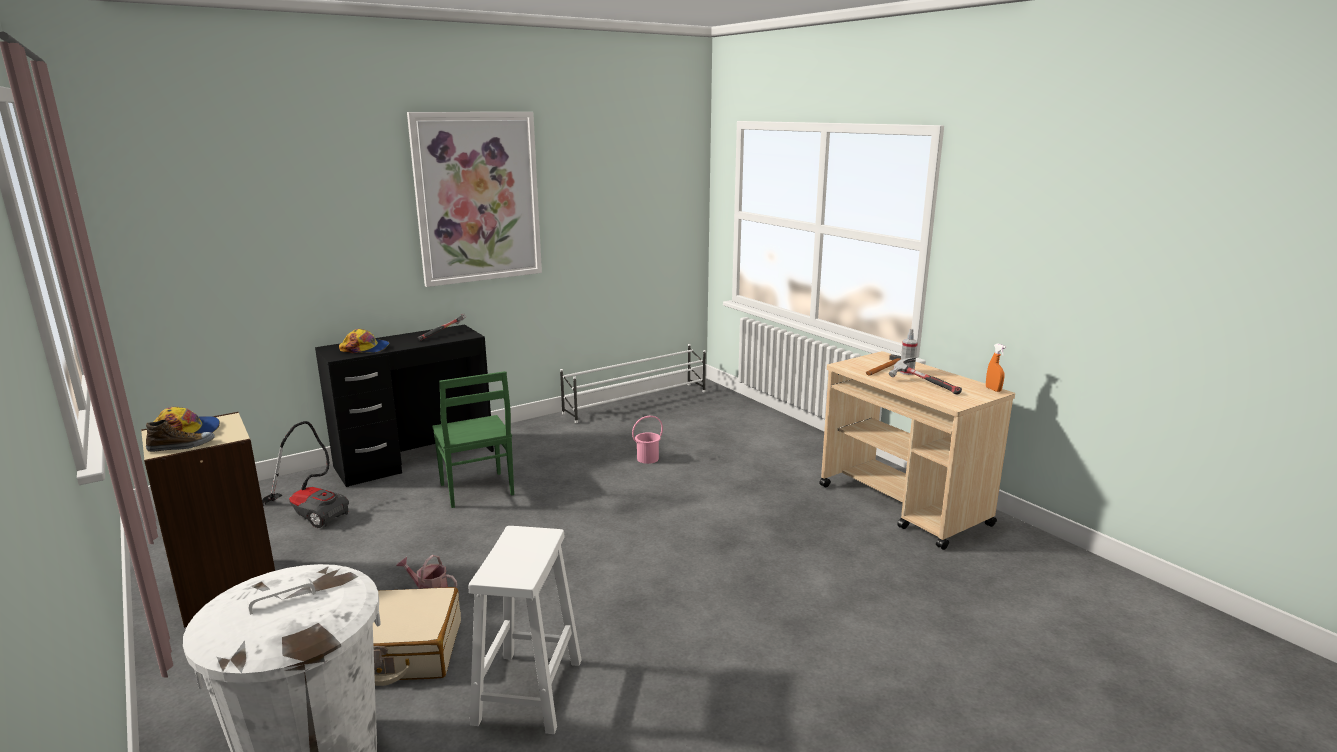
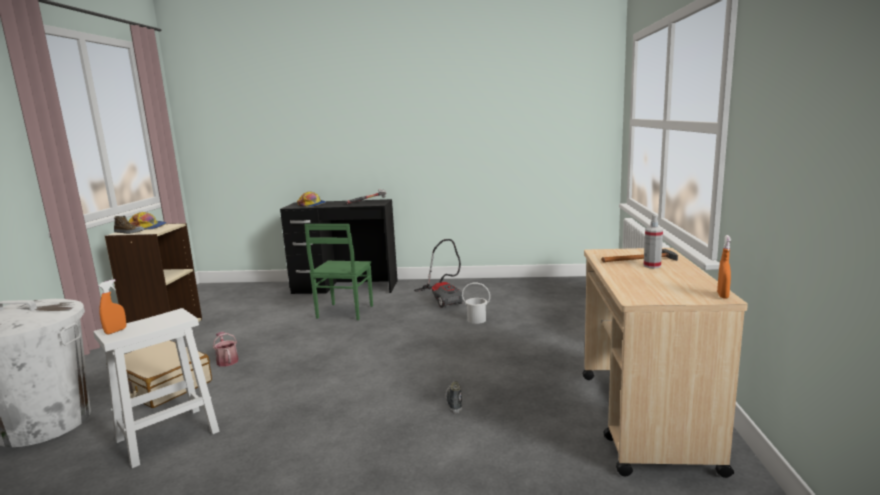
camera: 40 degrees right, 5 degrees down
(310, 512) = (256, 302): vacuum cleaner -> vacuum cleaner (443, 299)
(478, 198) = (406, 107): picture -> none
(504, 573) = (116, 331): none -> orange spray bottle
(637, 402) = (532, 282): white shoe rack -> none
(647, 458) = (476, 320): pink bucket -> white bucket
(756, 543) = (454, 402): none -> shoe
(923, 385) = (642, 278): hammer -> none

